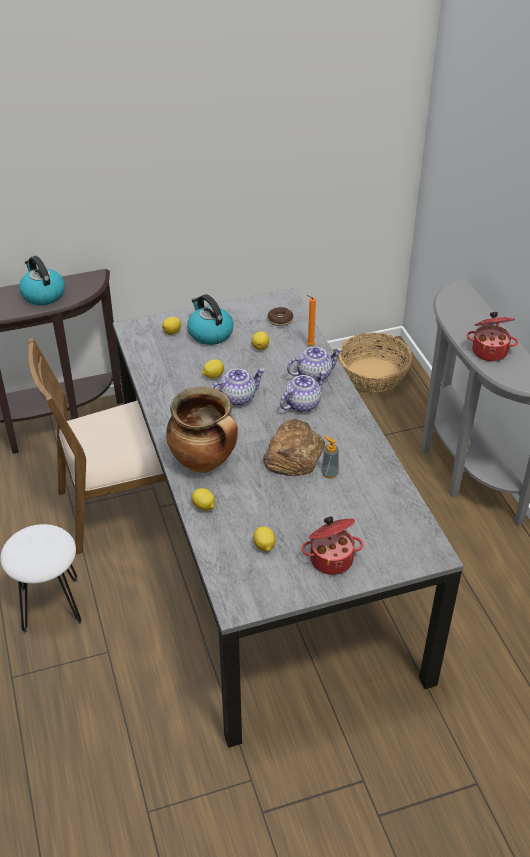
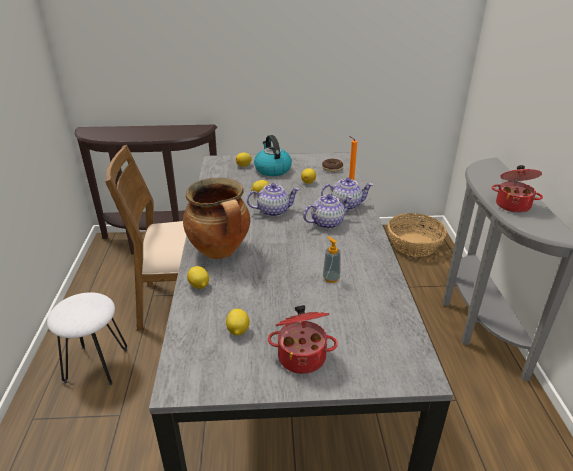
camera: 15 degrees right, 10 degrees down
(43, 294) = (161, 132): kettle -> none
(293, 454) = (303, 258): bread -> none

